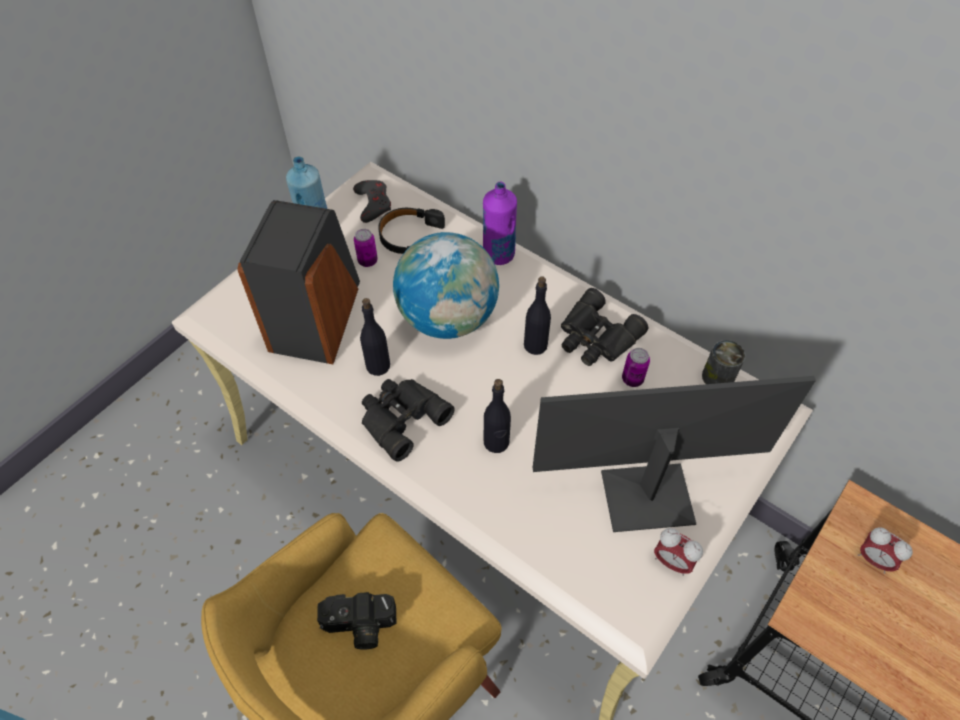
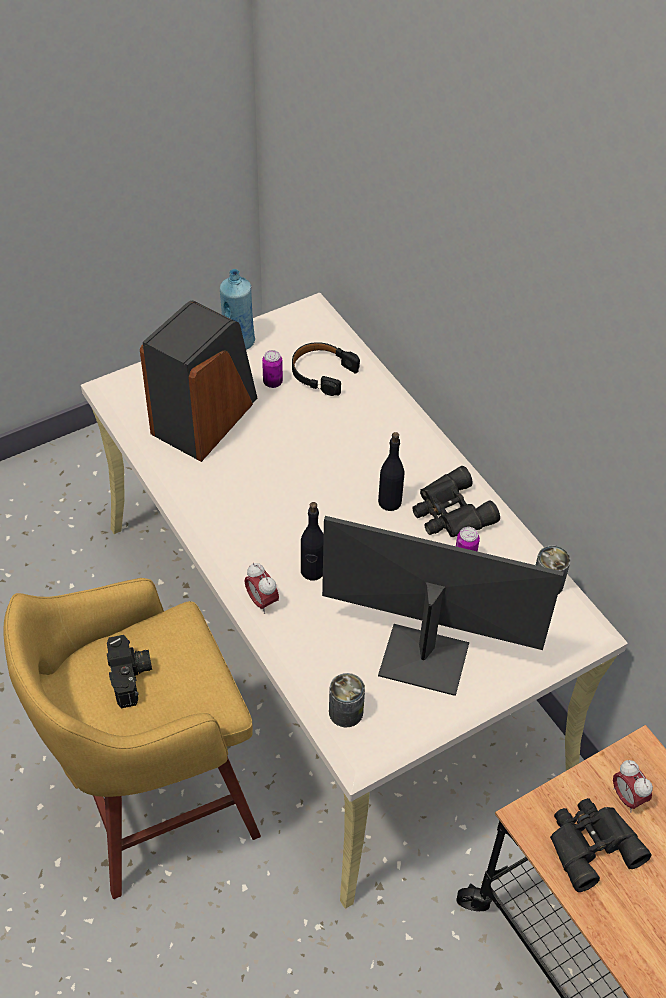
camera: 20 degrees right, 5 degrees down
(359, 627) = (132, 677): camera -> camera turned 120 degrees counterclockwise
(373, 203) = (302, 332): grey game controller -> none
(378, 365) = (240, 475): black bottle -> none
(400, 417) = (239, 524): black binoculars -> black binoculars (590, 844)
(448, 318) = (321, 454): globe -> none
(498, 255) = (396, 412): purple bottle -> none
(601, 584) = (346, 712): none -> can
(672, 561) = (417, 716): alarm clock -> alarm clock (262, 601)

